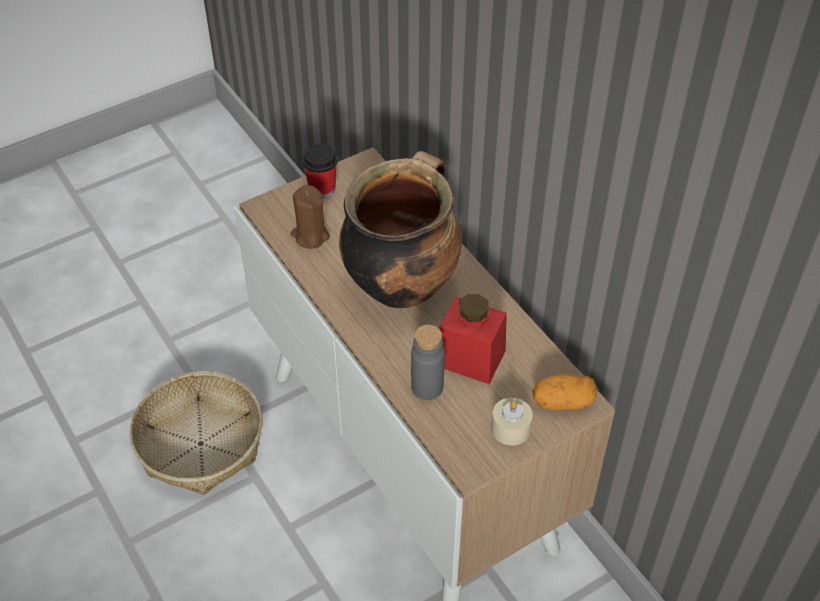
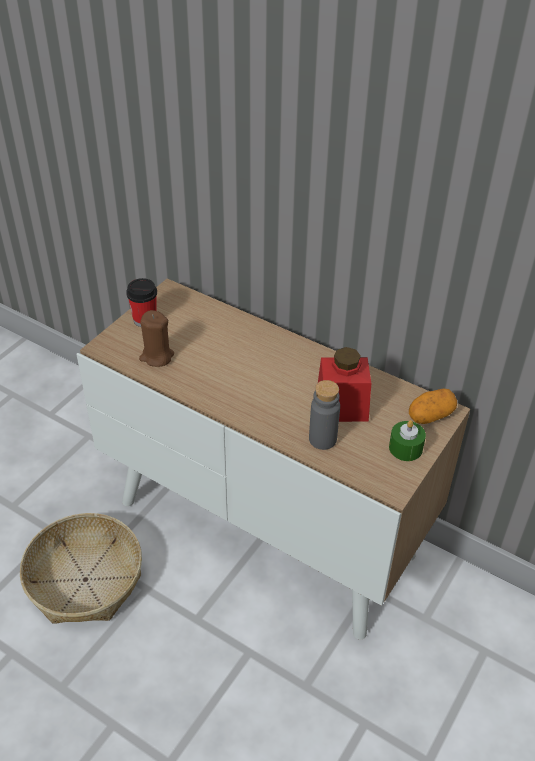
camera: 25 degrees left, 5 degrees down
(401, 284) = (253, 370): cooking pot -> none
(510, 429) = (405, 448): beige candle -> green candle

